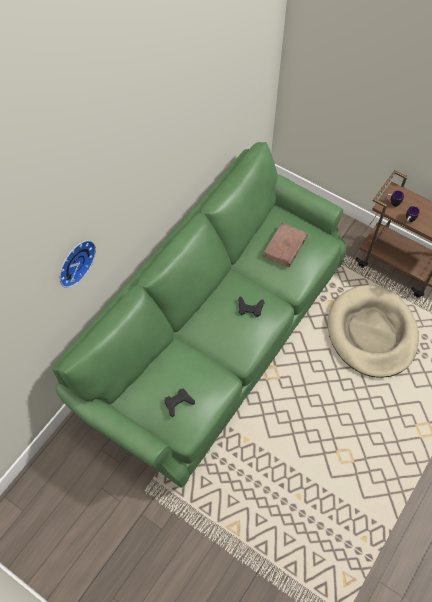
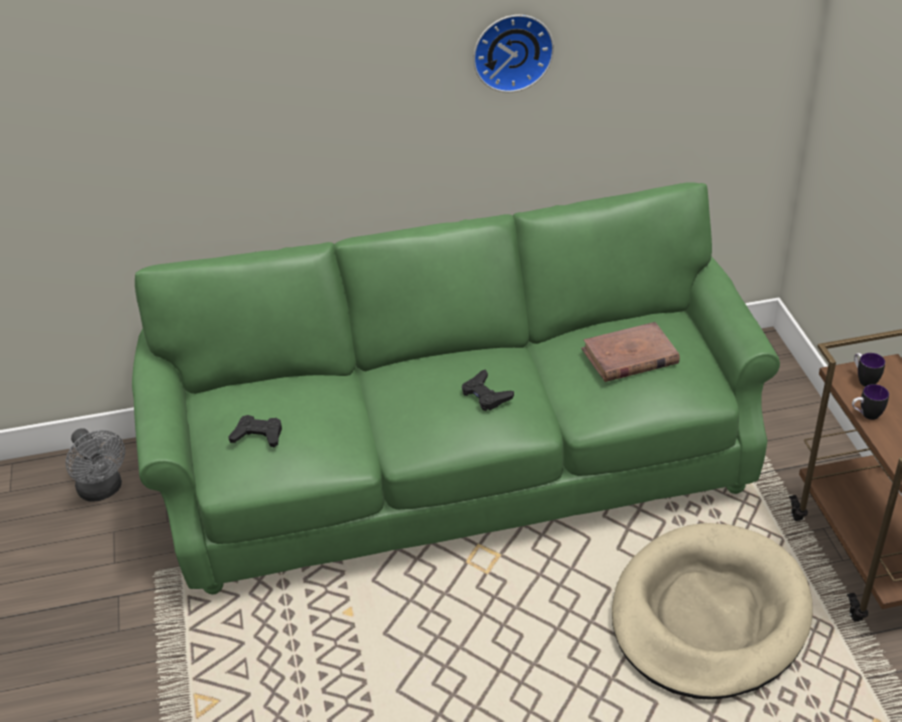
camera: 45 degrees right, 20 degrees down
(70, 472) = (103, 490): none -> grey fan
(74, 261) = (234, 119): wall clock -> wall clock (511, 51)

